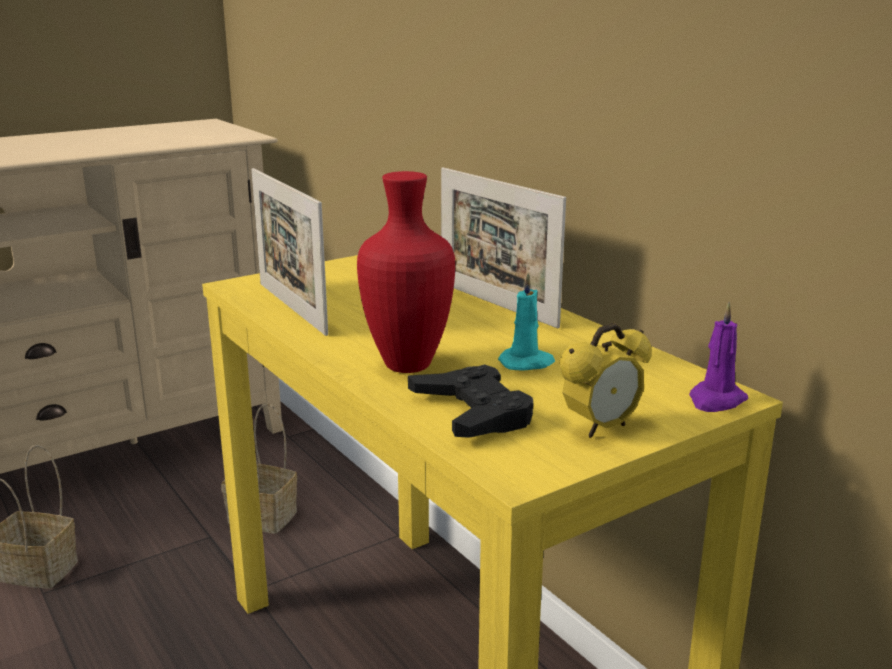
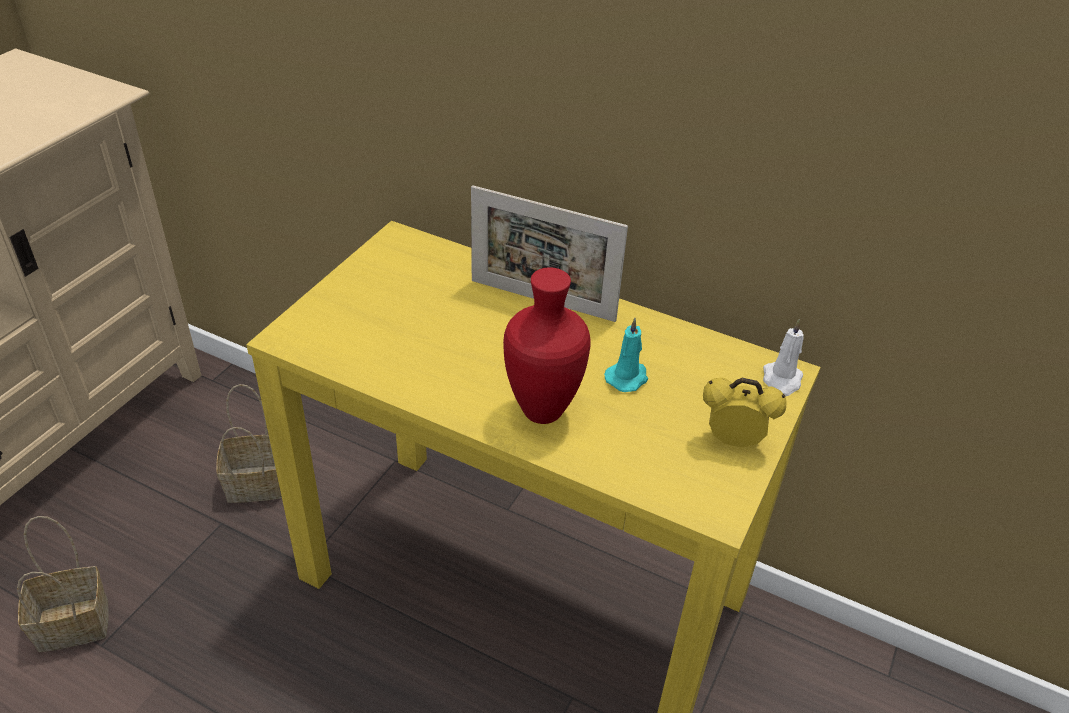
camera: 30 degrees left, 20 degrees up
(291, 308) = (373, 359): picture frame -> none
(472, 412) = (637, 454): black game controller -> none
(601, 428) = (733, 441): alarm clock -> alarm clock turned 105 degrees counterclockwise
(716, 400) = (781, 381): purple candle -> white candle

